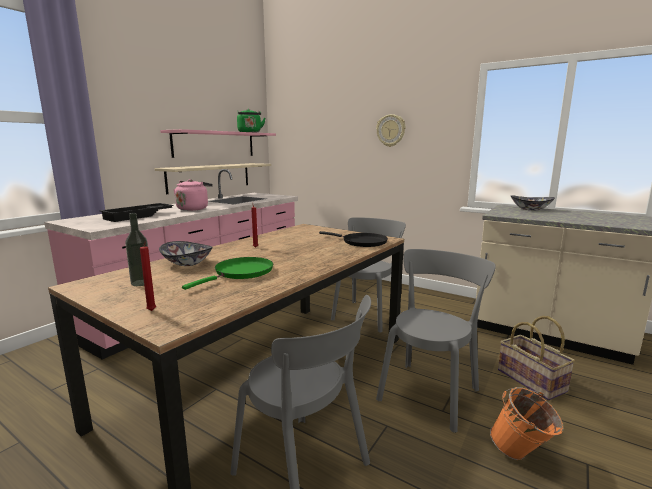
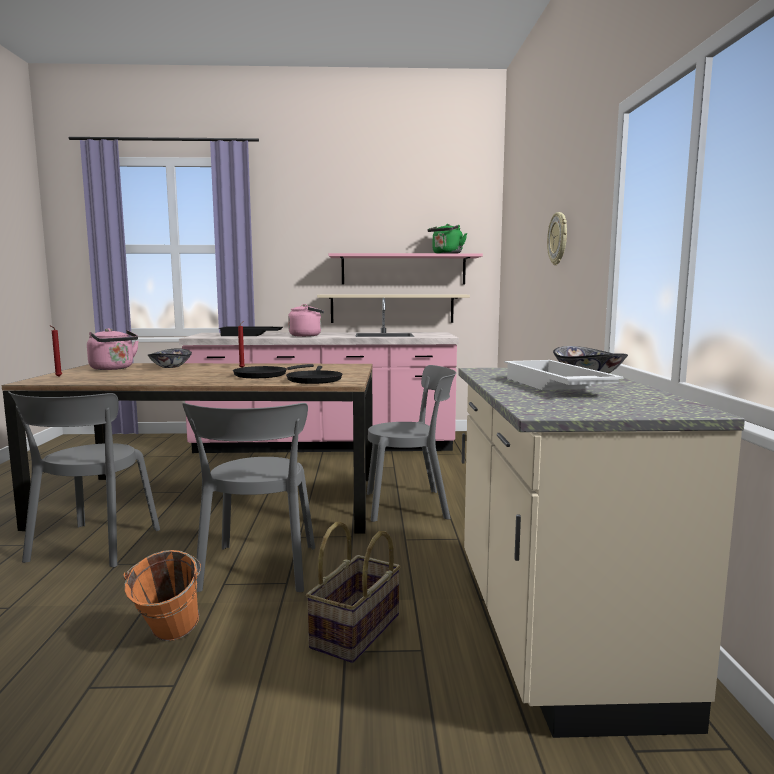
camera: 55 degrees right, 5 degrees down
(141, 283) = (113, 368): bottle -> pink kettle
(241, 273) = (157, 375): green frying pan -> none
(313, 248) = (263, 375): none -> black frying pan
(430, 391) = (257, 571): grey chair -> grey chair turned 90 degrees clockwise
(567, 216) = (554, 386): none -> white tray

